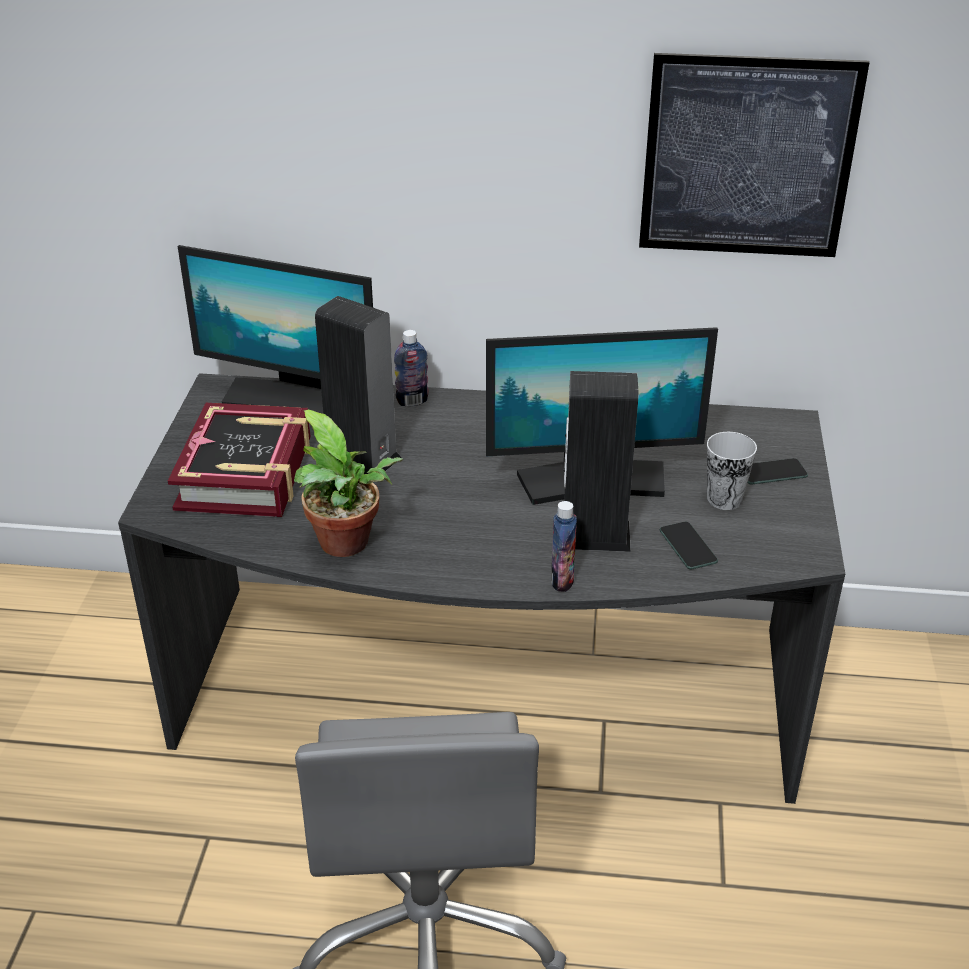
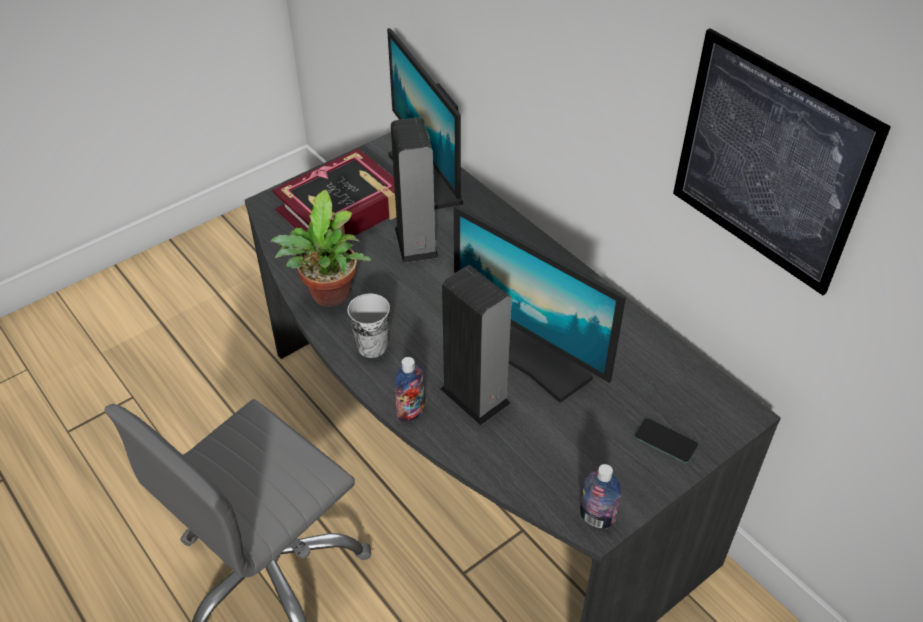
camera: 45 degrees right, 10 degrees up
(412, 401) = (499, 221): bottle -> bottle (596, 518)
(688, 546) = (522, 450): phone -> none
(724, 499) = (599, 435): cup -> cup (372, 346)

